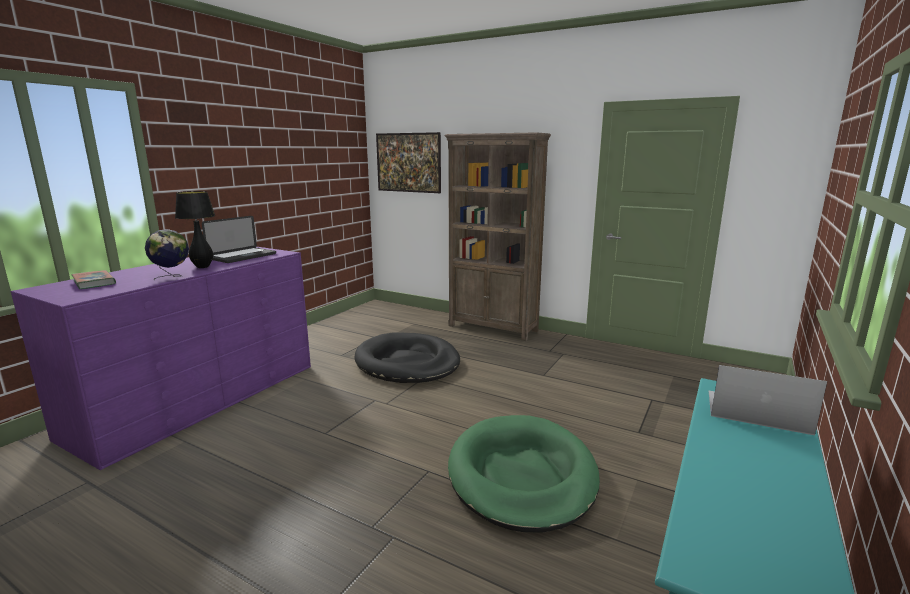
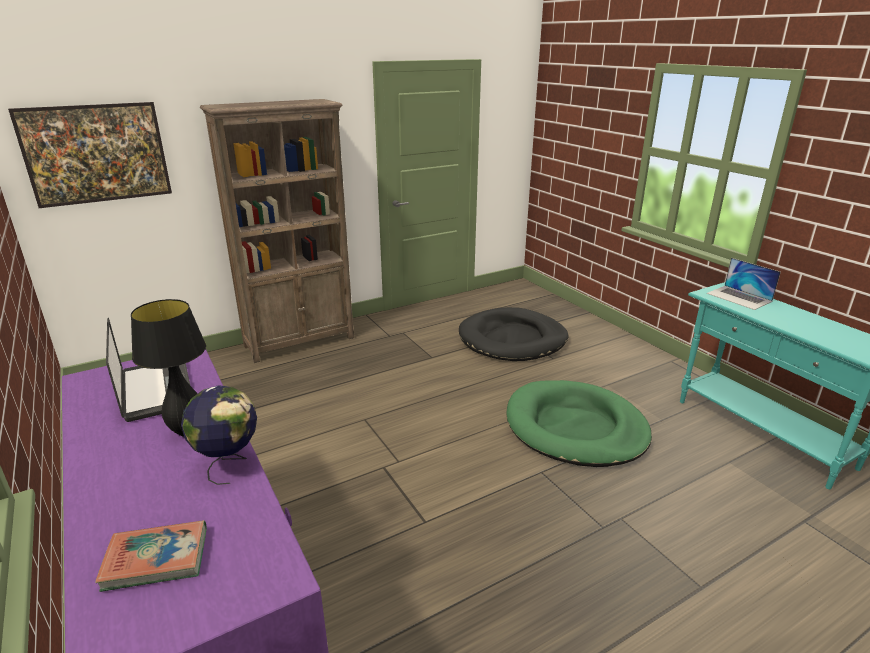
camera: 60 degrees left, 10 degrees up
(407, 363) = (317, 419): black dog bed -> black dog bed (512, 339)
(756, 411) = (739, 297): laptop -> laptop turned 90 degrees counterclockwise

